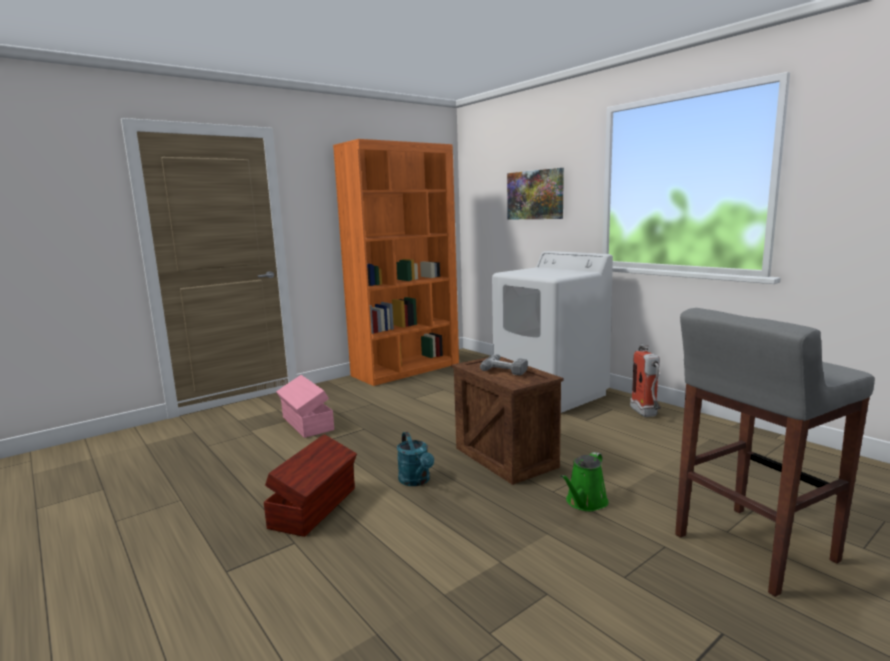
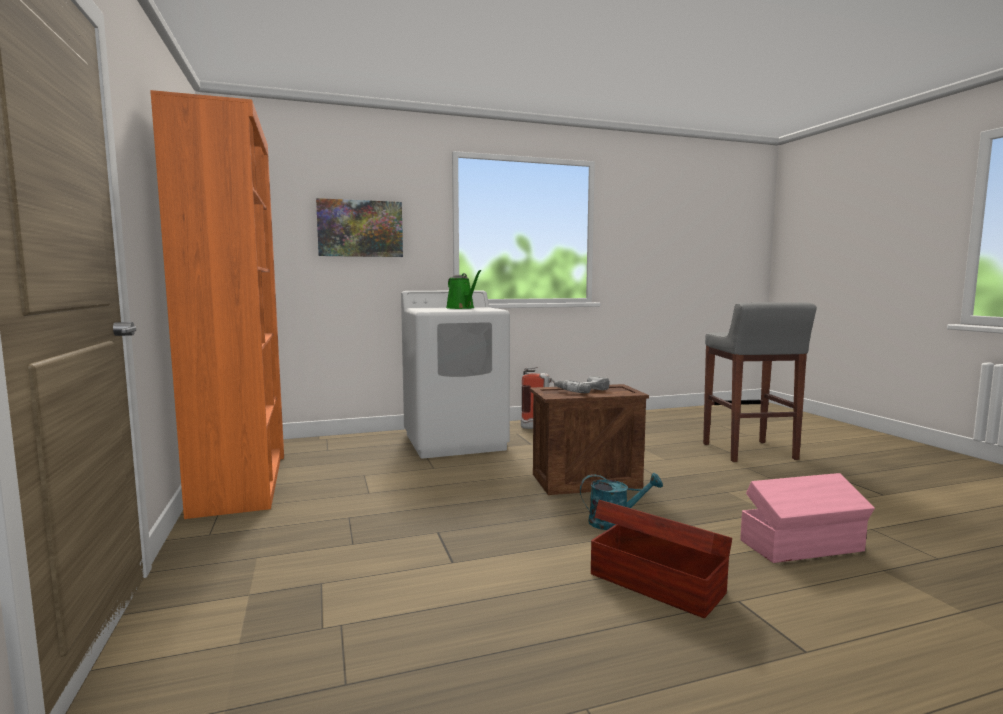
camera: 70 degrees left, 5 degrees down
(306, 424) = (364, 571): pink storage box -> pink storage box (803, 546)
(585, 502) = (683, 473): green watering can -> green watering can (462, 308)

